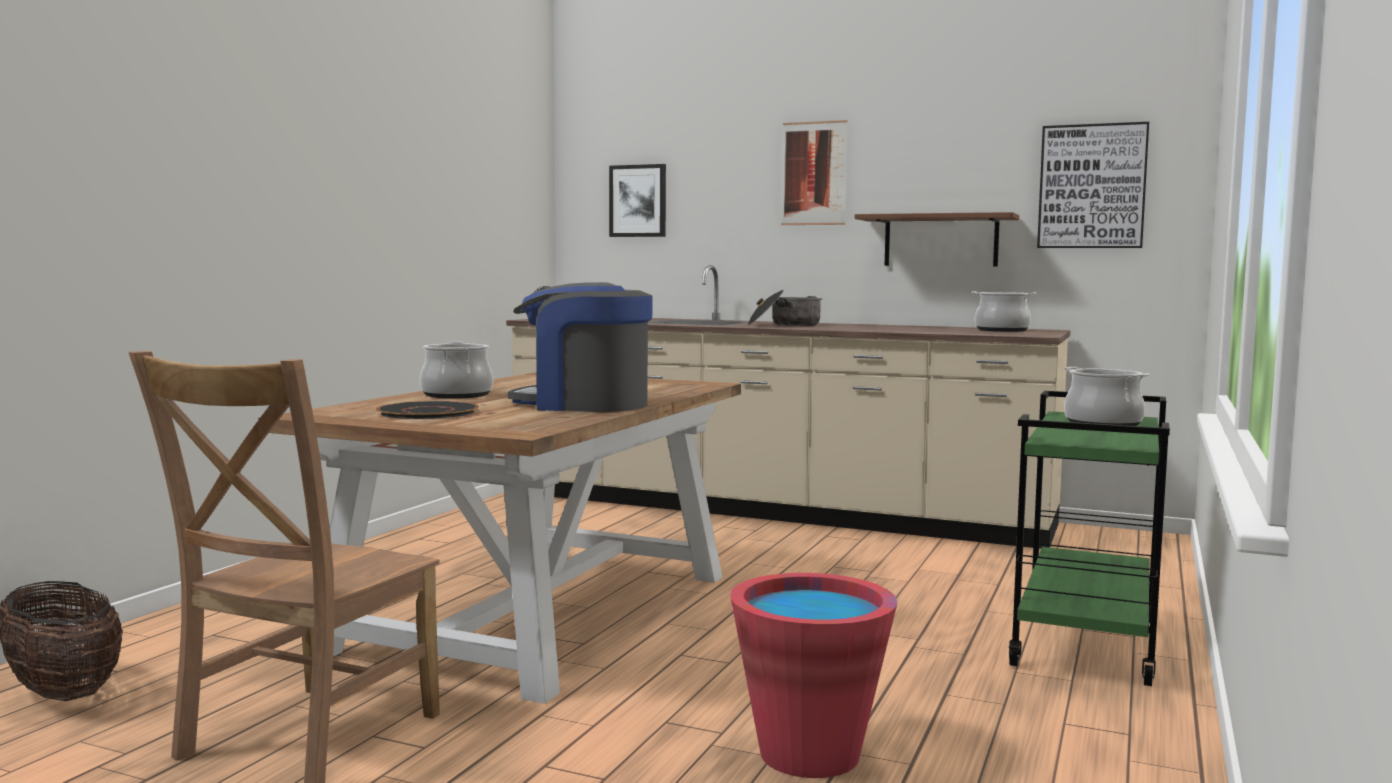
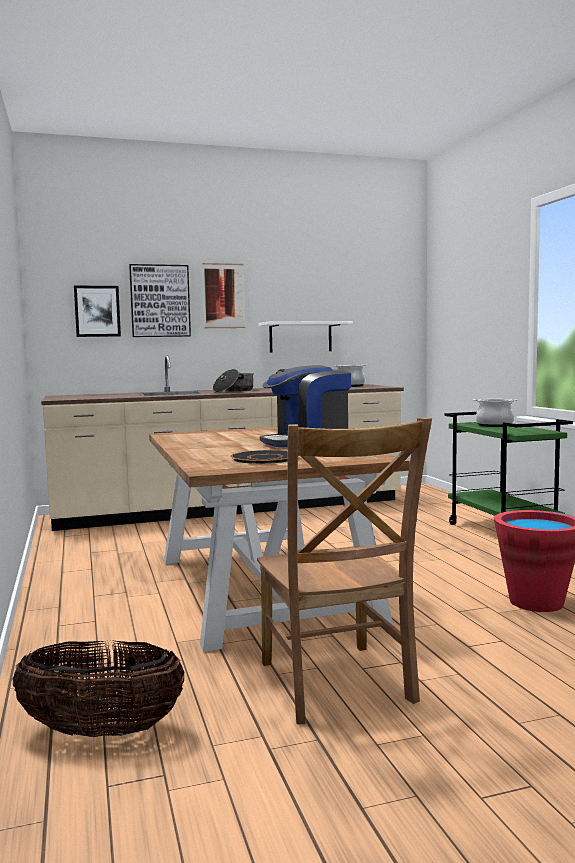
camera: 40 degrees left, 0 degrees up
(457, 395) = (207, 449): cooking pot -> none
(940, 241) = (300, 337): brown shelf -> white shelf
(1092, 186) = (374, 307): picture -> picture (160, 301)

